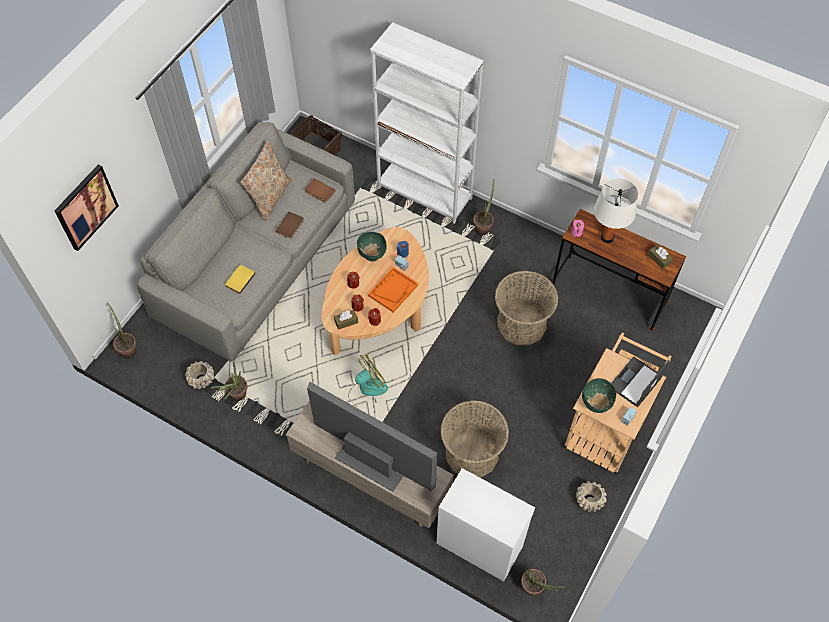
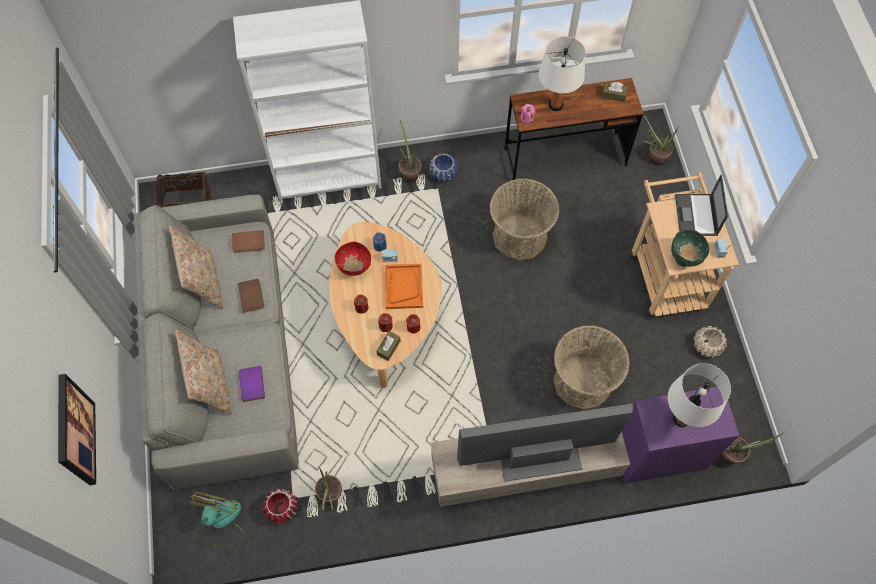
camera: 40 degrees left, 5 degrees up
(127, 348) = (178, 538): potted plant -> potted plant (653, 157)
(201, 379) = (282, 509): beige planter -> red planter
(216, 262) = (211, 384): none -> beige pillow
(239, 279) = (250, 384): yellow book -> purple book
(367, 391) = (445, 397): fan -> fan (221, 522)
(372, 256) = (354, 268): green bowl -> red bowl
(479, 543) = (658, 453): white cabinet -> purple cabinet
(482, 504) = (681, 418): none -> white table lamp
(508, 243) = (443, 173): none -> blue planter

